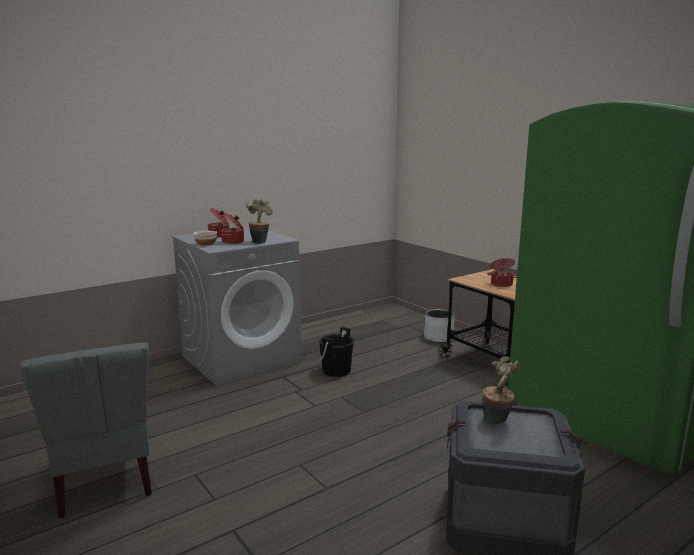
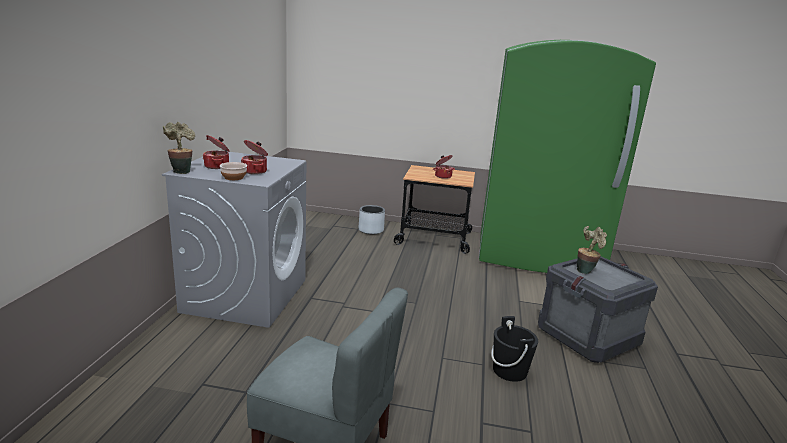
camera: 45 degrees left, 5 degrees up
(260, 242) = (280, 167): potted plant -> potted plant (181, 171)
(336, 371) = (344, 278): black bucket -> black bucket (509, 371)

